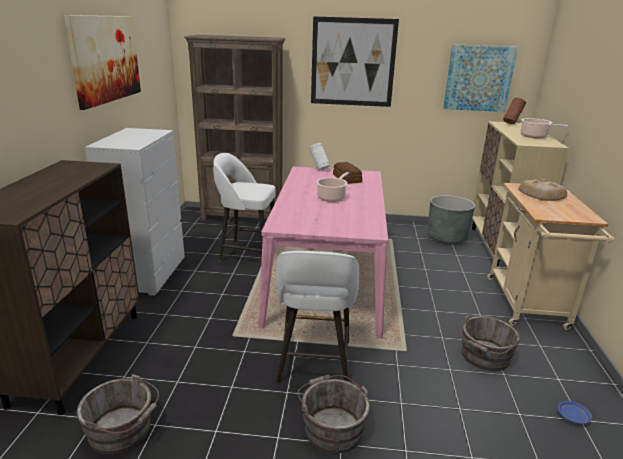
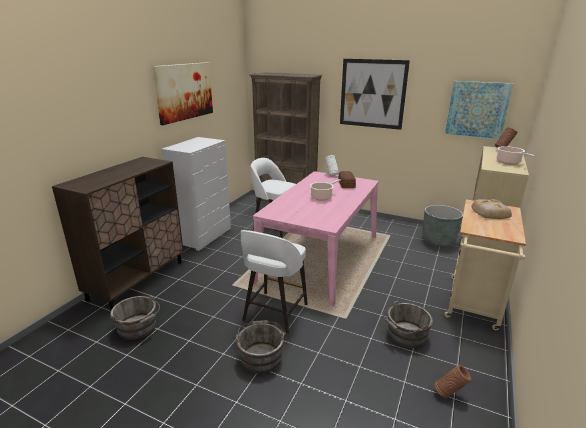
camera: 20 degrees right, 0 degrees up
(573, 416) = (449, 394): blue plate -> brown vase

